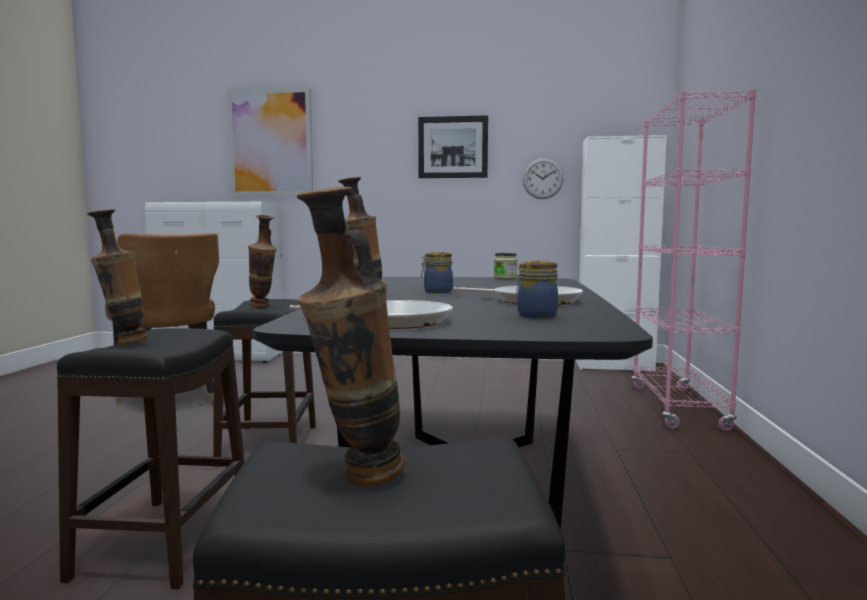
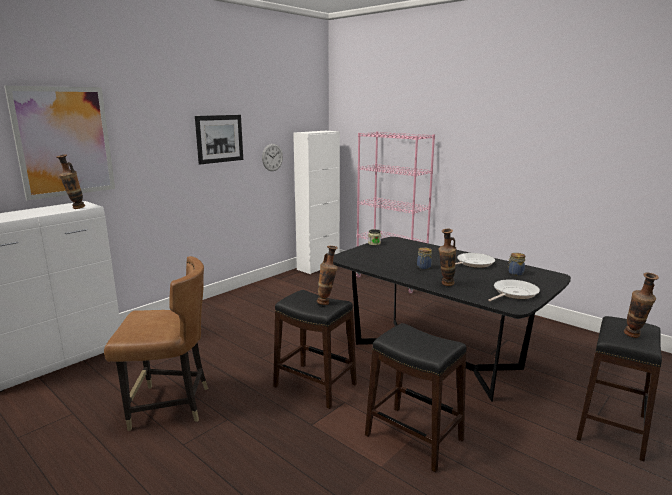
camera: 55 degrees left, 10 degrees up
(123, 343) = (422, 347): vase -> vase (75, 208)

